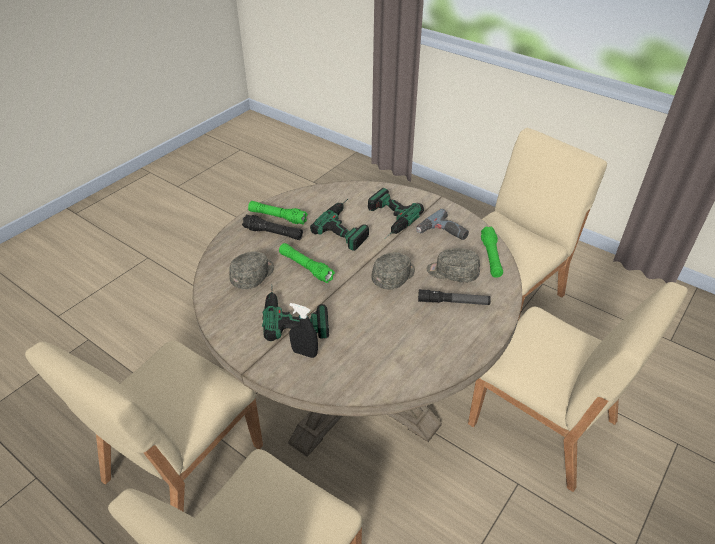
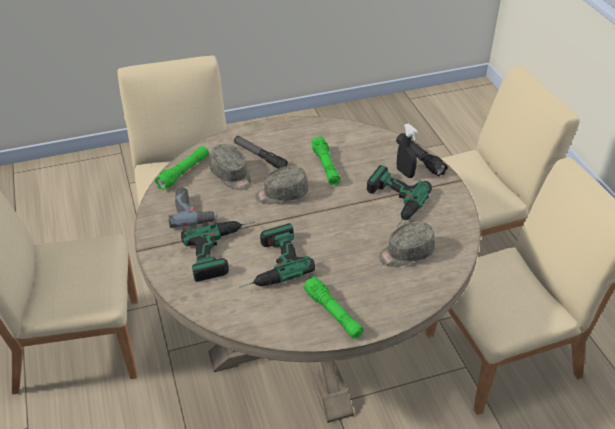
camera: 145 degrees left, 0 degrees up
(273, 233) = (353, 293): black flashlight -> black flashlight (419, 159)
(306, 267) = (350, 238): green flashlight -> green flashlight (326, 166)

